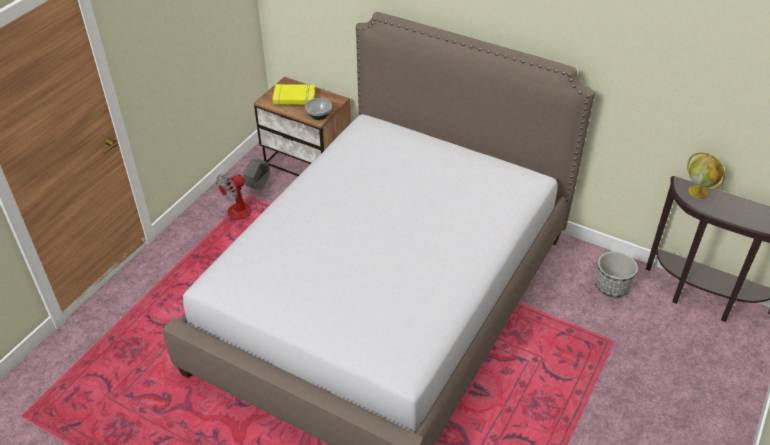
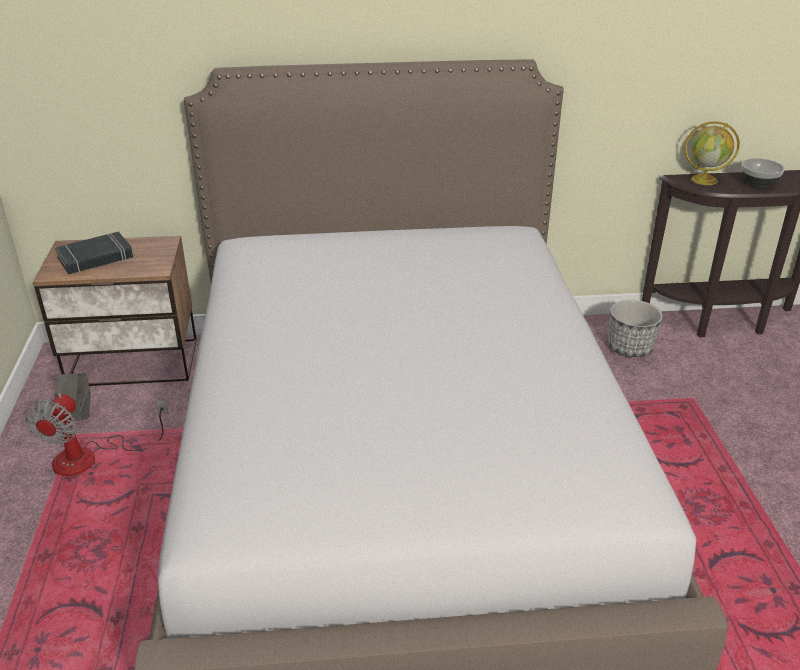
camera: 35 degrees left, 10 degrees down
(294, 98) = (95, 258): yellow book -> black book
(318, 116) = (154, 266): bowl -> bowl (758, 184)

